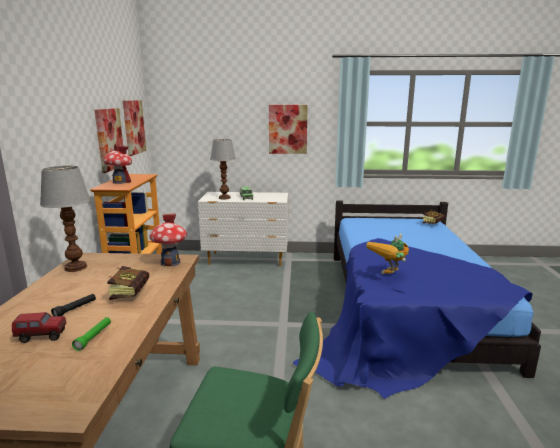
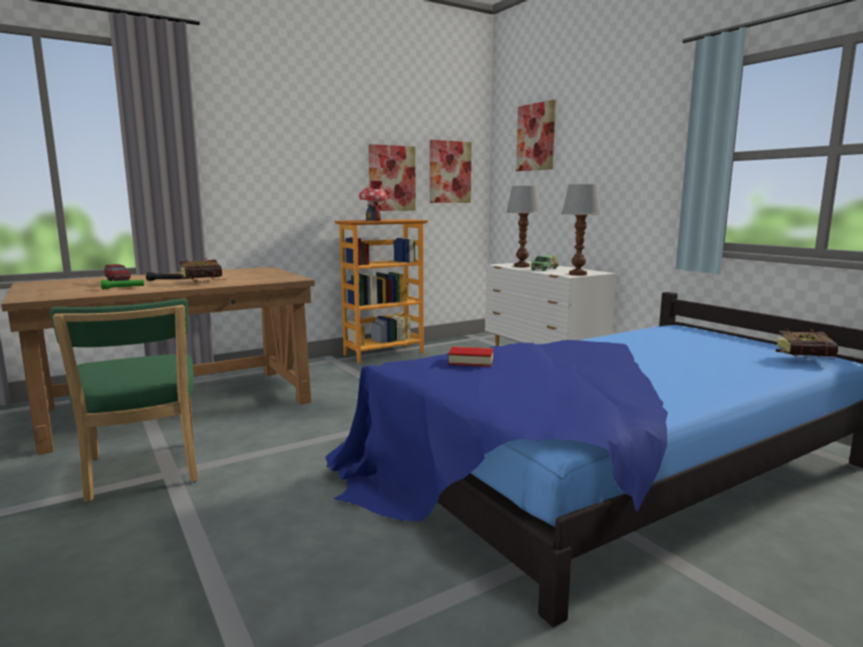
camera: 55 degrees right, 5 degrees down
(76, 267) = (241, 270): table lamp -> table lamp (578, 274)
(170, 262) = (282, 278): toy house -> none
(288, 129) = (626, 172): picture -> picture (536, 137)
(389, 276) = (471, 361): toy robot -> book

